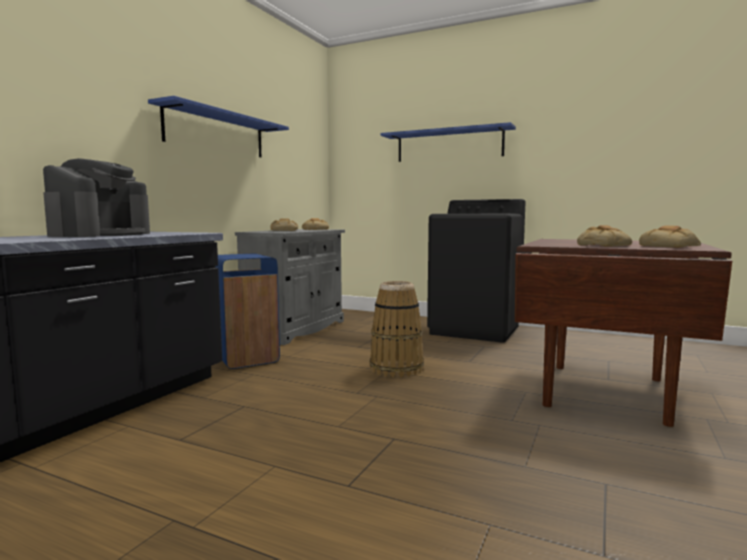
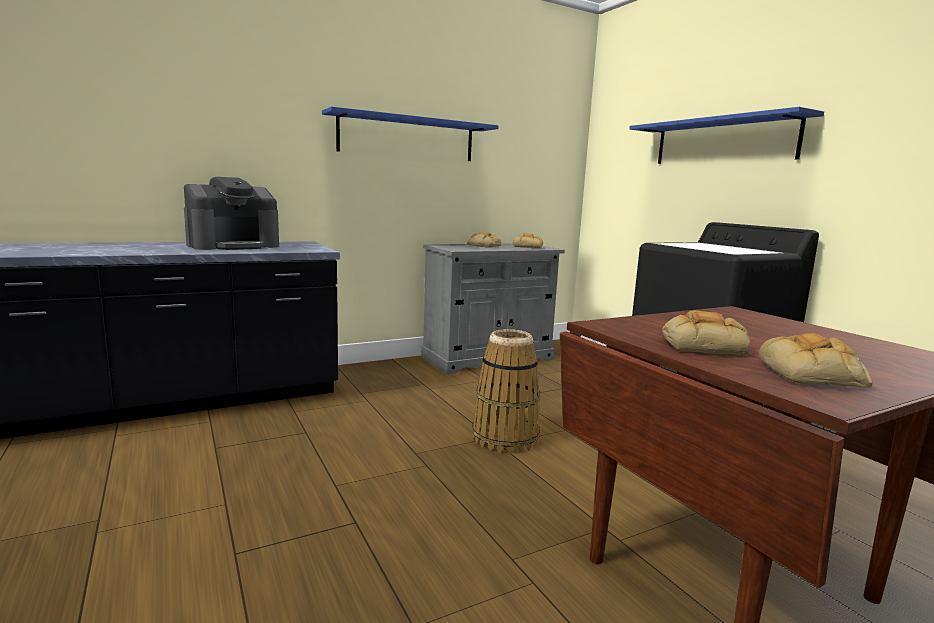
camera: 35 degrees right, 5 degrees up
(247, 358) = (392, 380): blue trash can -> none

